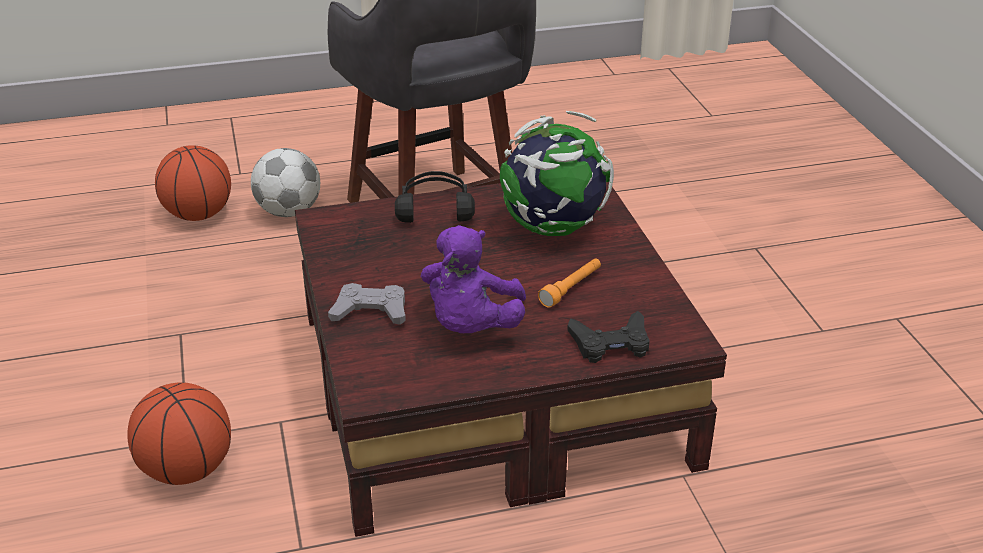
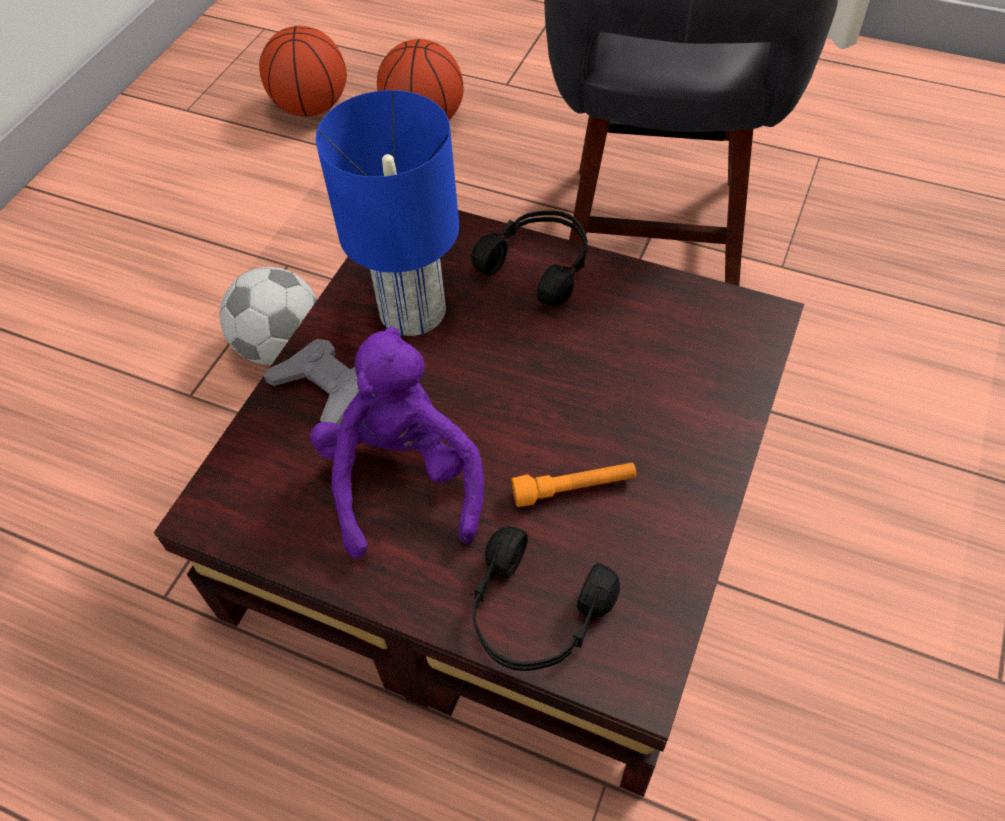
camera: 40 degrees right, 20 degrees up
(186, 470) = (157, 435): basketball -> basketball (311, 107)
(289, 211) = (510, 156): football -> football (282, 346)
(381, 256) = (411, 310): none -> blue table lamp
(471, 327) = (403, 479): purple plush toy -> purple plush toy turned 120 degrees clockwise
(552, 229) = (645, 374): globe -> none
(610, 344) = (534, 615): black game controller -> black headphones

